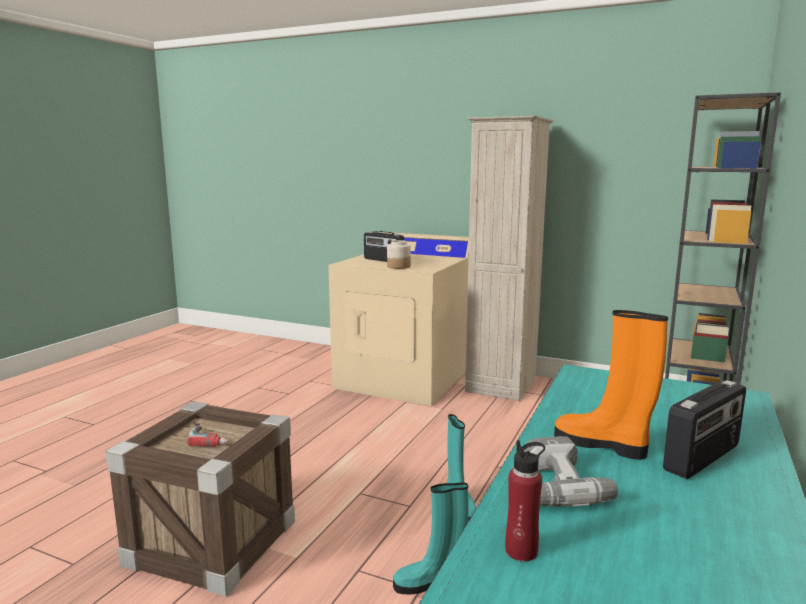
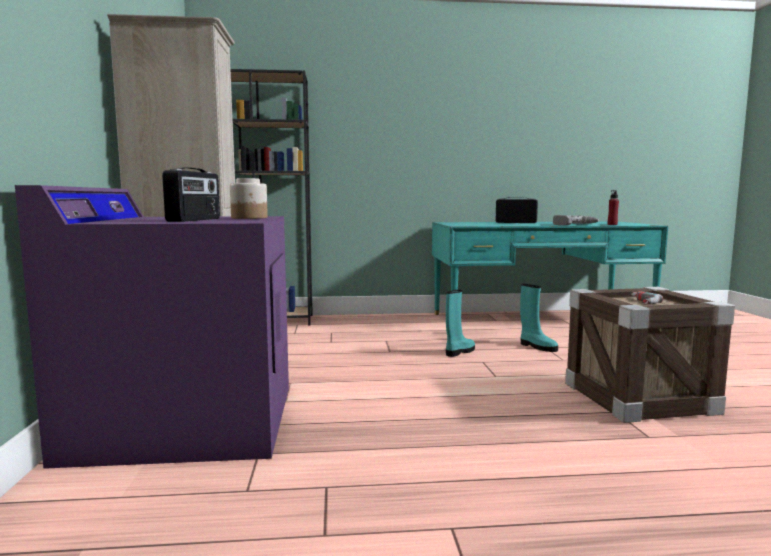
camera: 120 degrees left, 5 degrees down
(405, 377) = (188, 420): beige washing machine -> purple washing machine
(602, 445) = (532, 224): orange boot -> none

